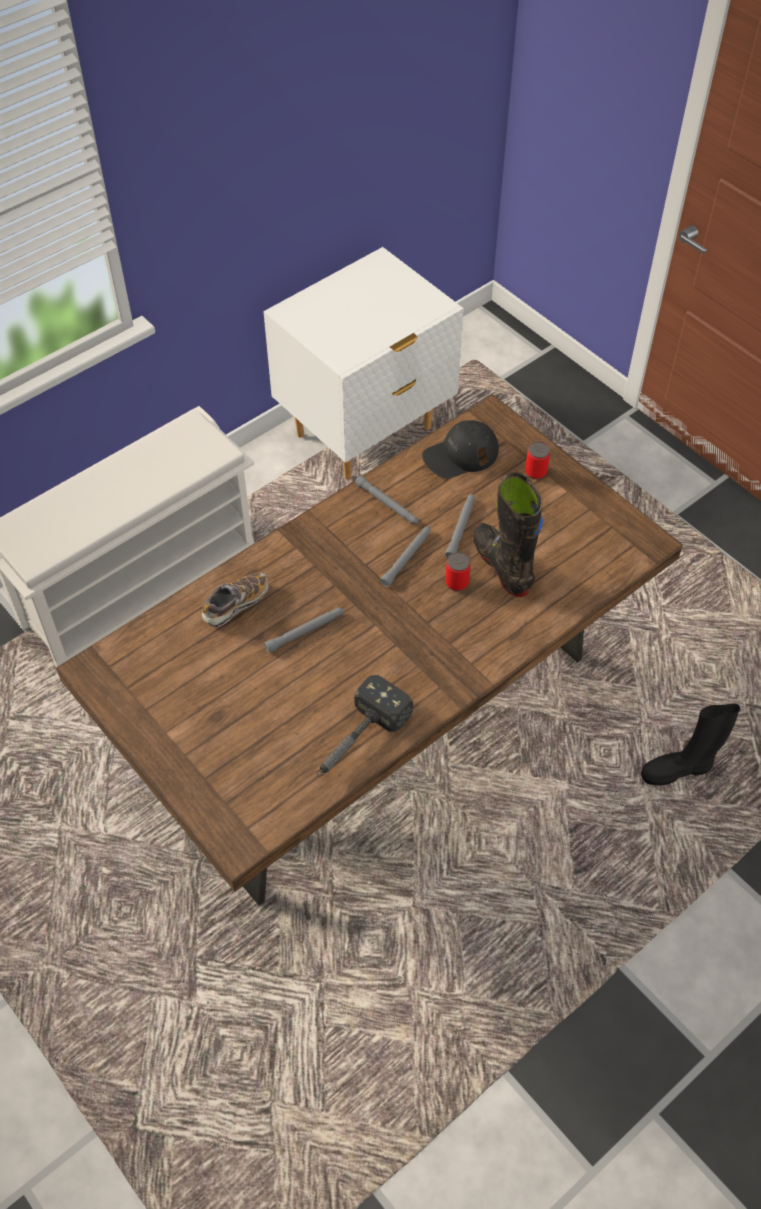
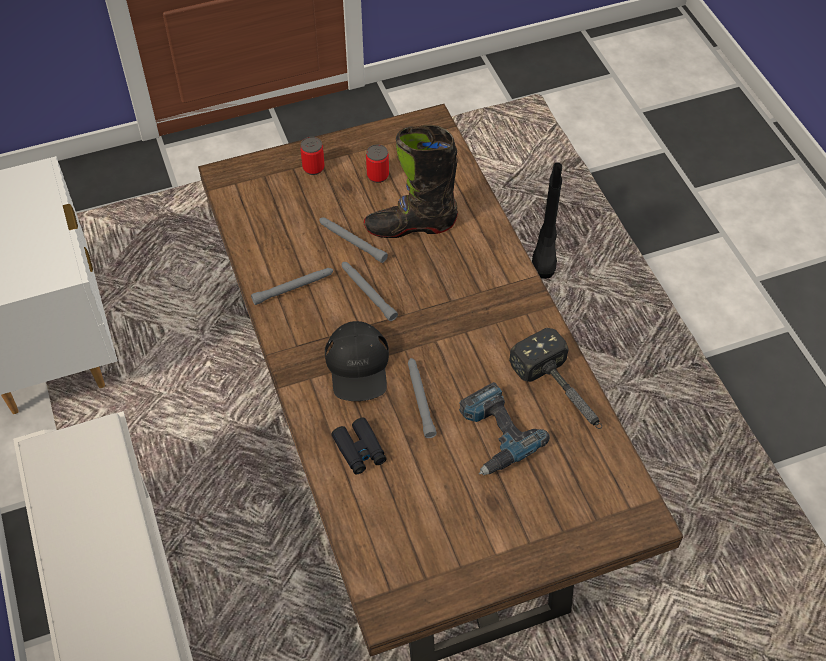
camera: 70 degrees left, 0 degrees up
(236, 604) = (359, 450): shoe -> black binoculars
(288, 698) = (493, 435): none -> power drill
(457, 582) = (414, 265): can -> can (378, 175)
(460, 455) = (262, 214): black cap -> black cap (358, 366)

